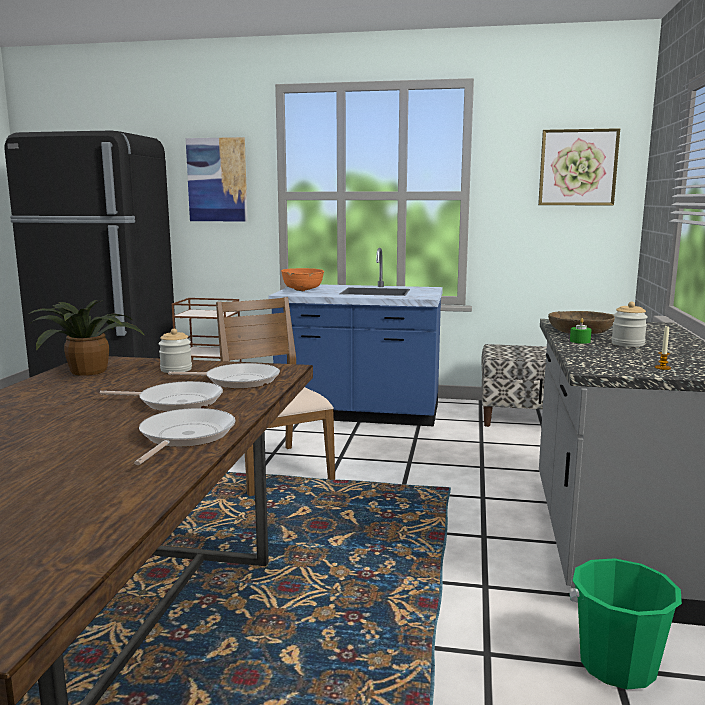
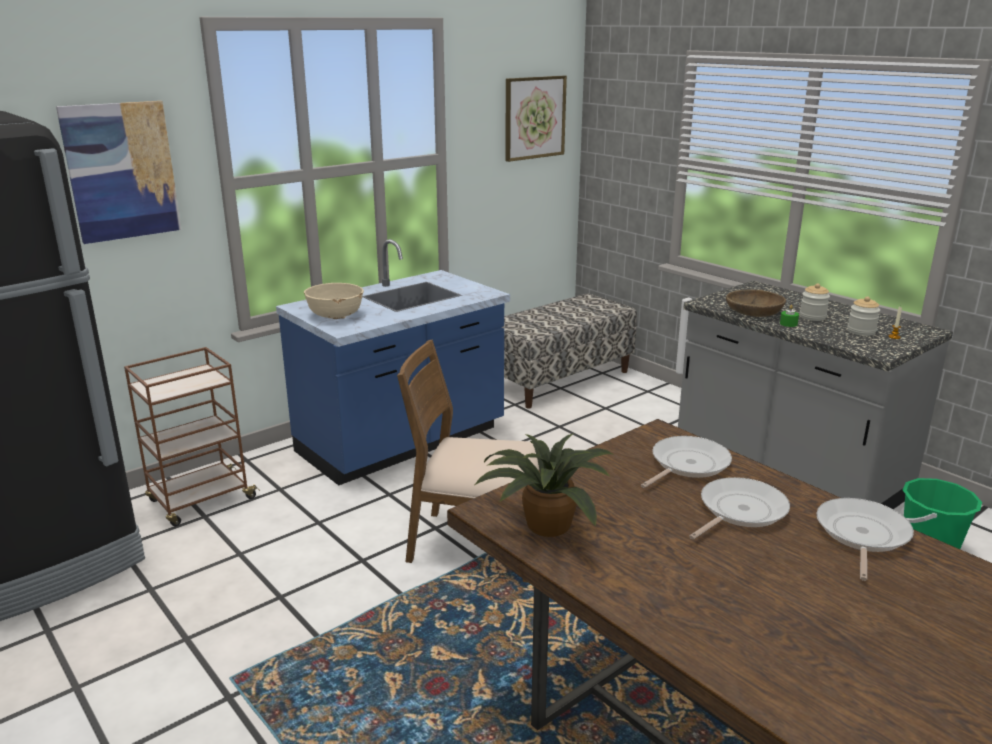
camera: 50 degrees left, 10 degrees up
(176, 369) = (601, 479): jar -> jar (861, 331)
(184, 437) = (861, 535): frying pan -> frying pan turned 60 degrees clockwise
(303, 290) = (335, 316): orange bowl -> beige bowl

